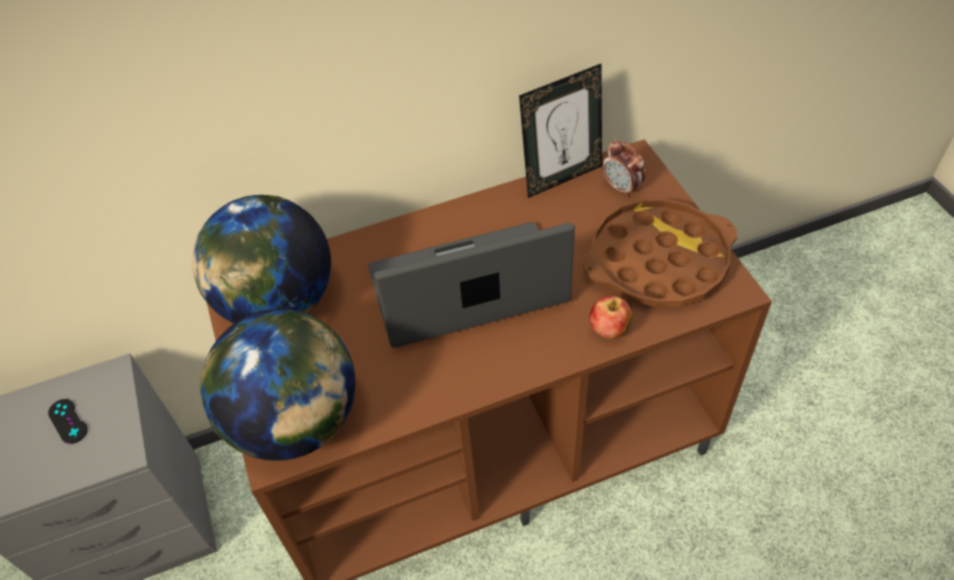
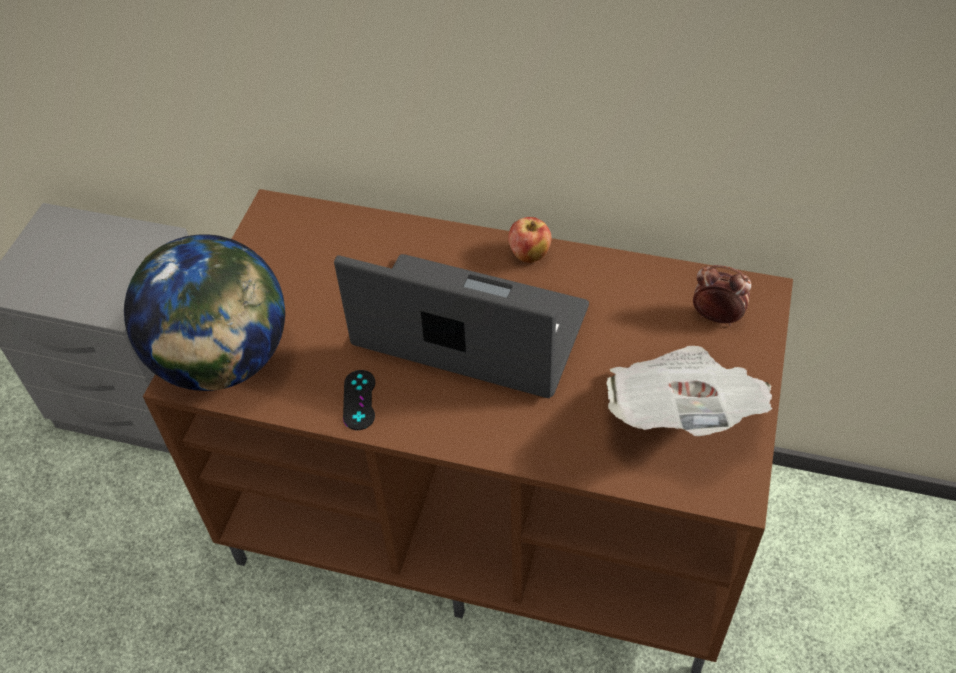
camera: 35 degrees right, 0 degrees up
(68, 421) = (98, 258): black game controller -> black game controller (359, 400)
(278, 304) = (299, 248): globe -> none
(561, 177) = (663, 271): picture frame -> none
(608, 330) = (563, 451): apple -> apple (529, 255)
(621, 188) = (716, 317): alarm clock -> alarm clock turned 120 degrees clockwise
(657, 261) = (681, 413): brown tray -> newspaper

